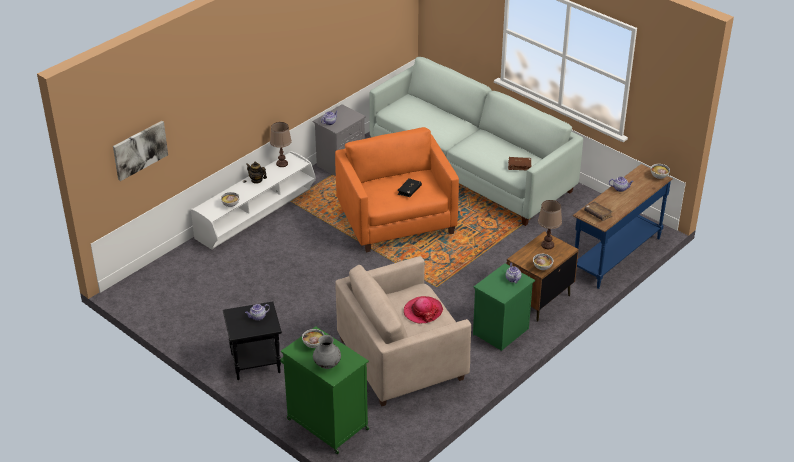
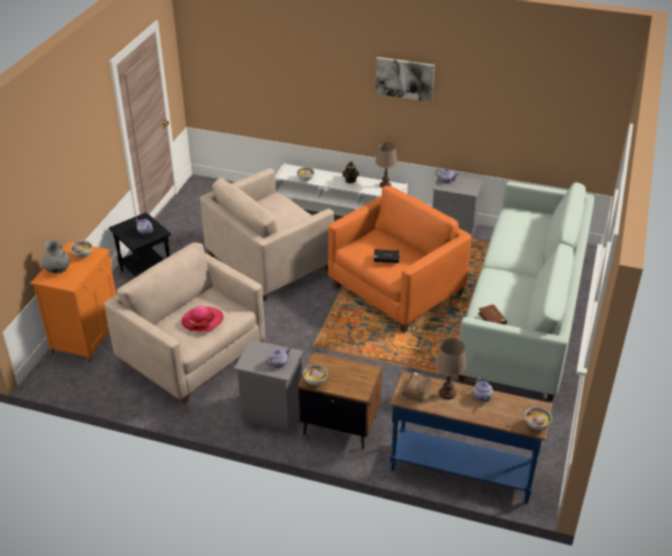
camera: 65 degrees right, 0 degrees up
(140, 150) = (239, 75): picture -> picture (404, 78)
(301, 279) = (269, 262): none -> beige armchair
(326, 423) = (87, 336): green cabinet -> orange cabinet
(501, 332) = (270, 411): green nightstand -> grey nightstand
(547, 245) = (357, 375): brown table lamp -> brown table lamp (447, 393)

